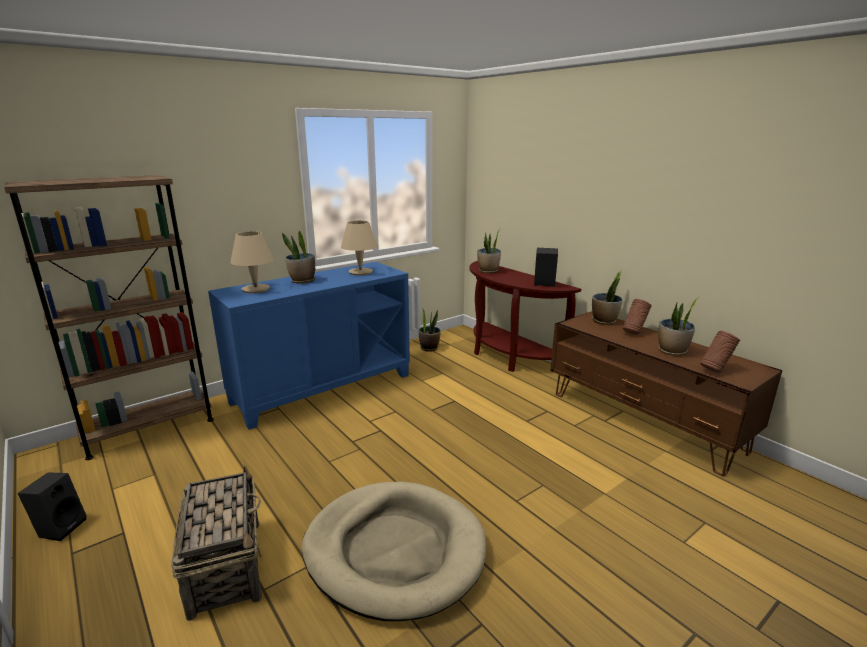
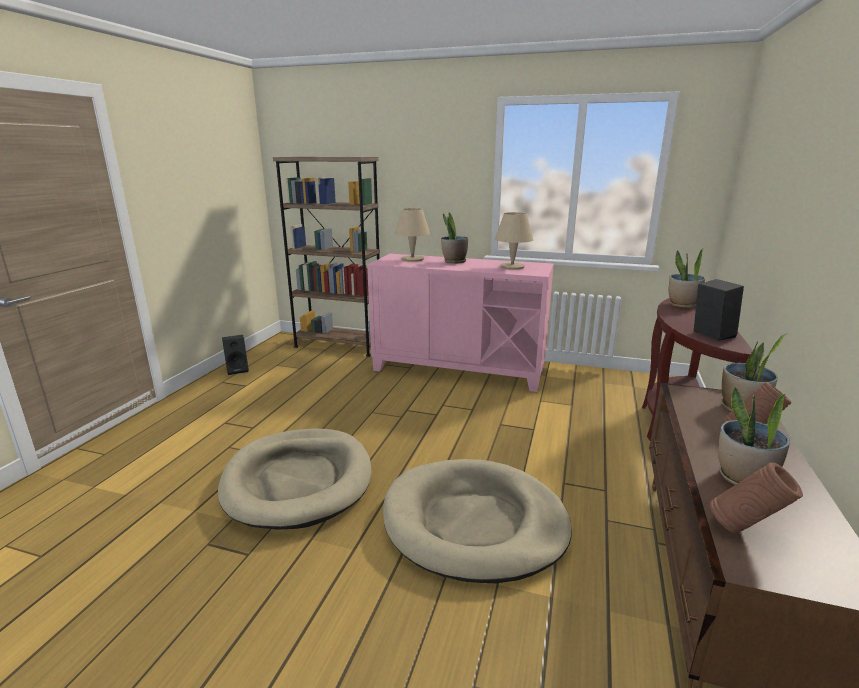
camera: 55 degrees right, 0 degrees up
(226, 565) = (241, 426): basket -> none
(323, 388) = (459, 369): blue cabinet -> pink cabinet
(429, 348) = (604, 381): potted plant -> none
(538, 475) = (474, 523): none -> beige dog bed

